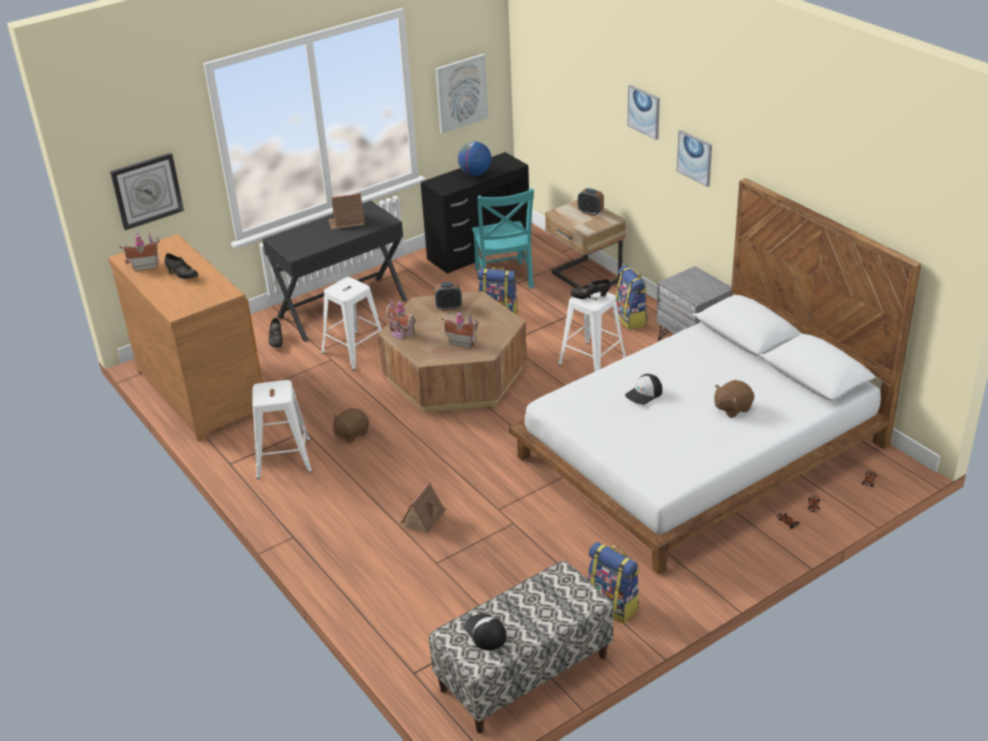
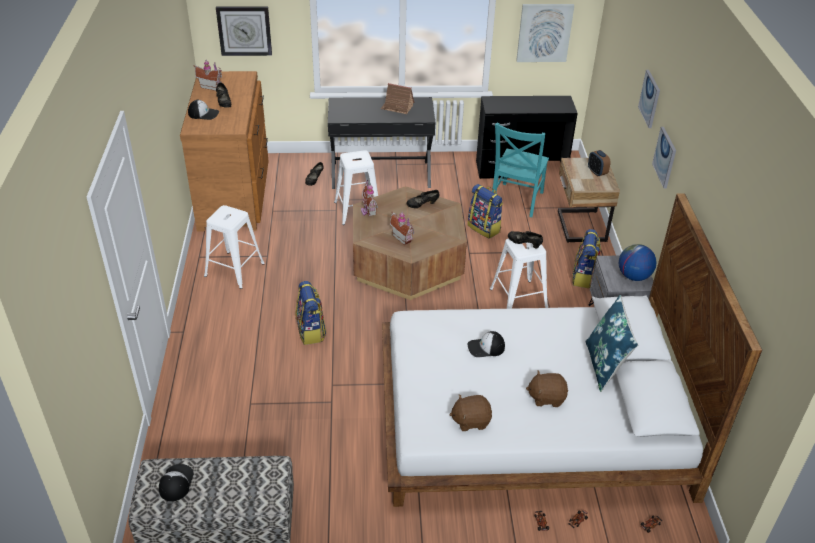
camera: 30 degrees right, 5 degrees up
(172, 293) = (203, 113): none -> cap
(351, 434) = (294, 273): brown plush toy -> brown plush toy (471, 420)
(424, 518) = (276, 364): toy house -> none
(448, 307) = (422, 205): alarm clock -> black shoe
(475, 174) = (528, 105): globe -> globe (633, 276)
(613, 605) = (335, 512): backpack -> backpack (311, 331)
(751, 364) = (605, 365): none -> blue pillow

